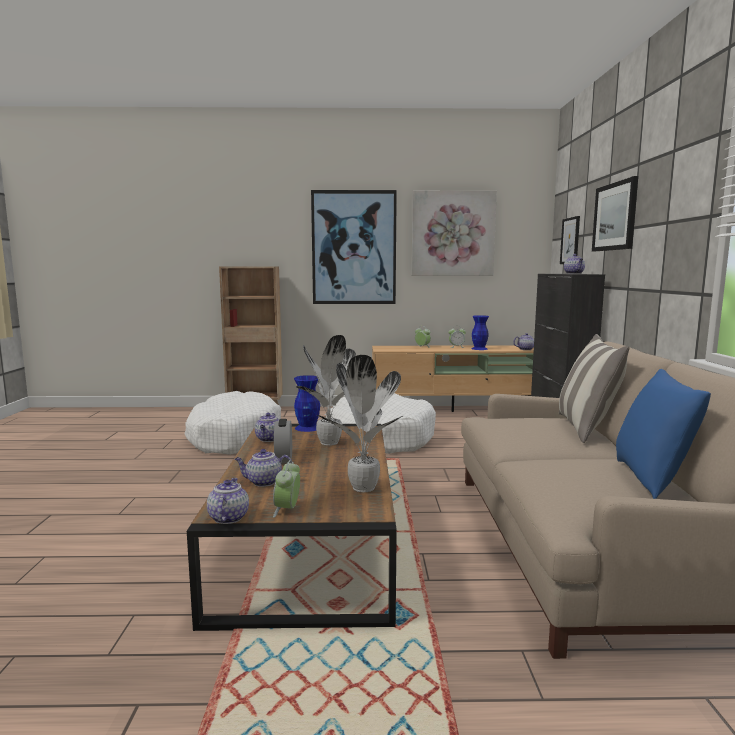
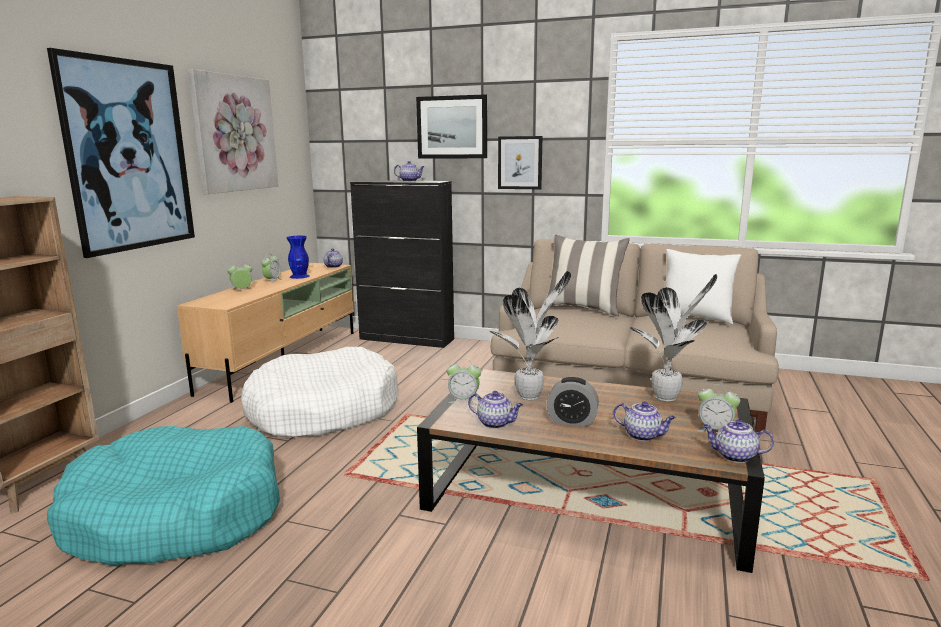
camera: 70 degrees left, 5 degrees up
(234, 437) = (176, 516): white dog bed -> turquoise dog bed
(263, 482) = (643, 435): teapot -> teapot turned 75 degrees counterclockwise
(307, 428) = (464, 400): blue vase -> alarm clock
(570, 241) = (361, 145): picture -> picture (520, 162)
(652, 479) = (695, 318): blue pillow -> white pillow

